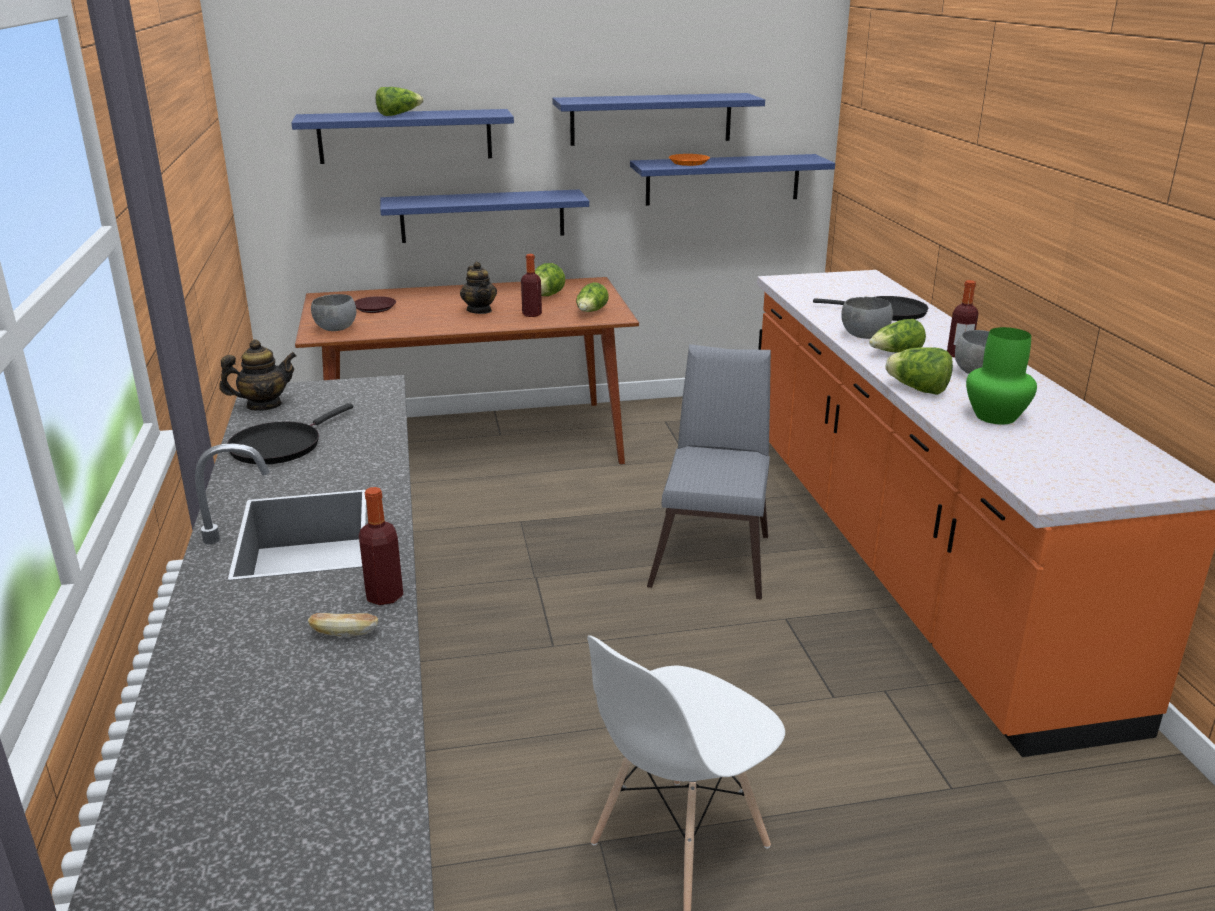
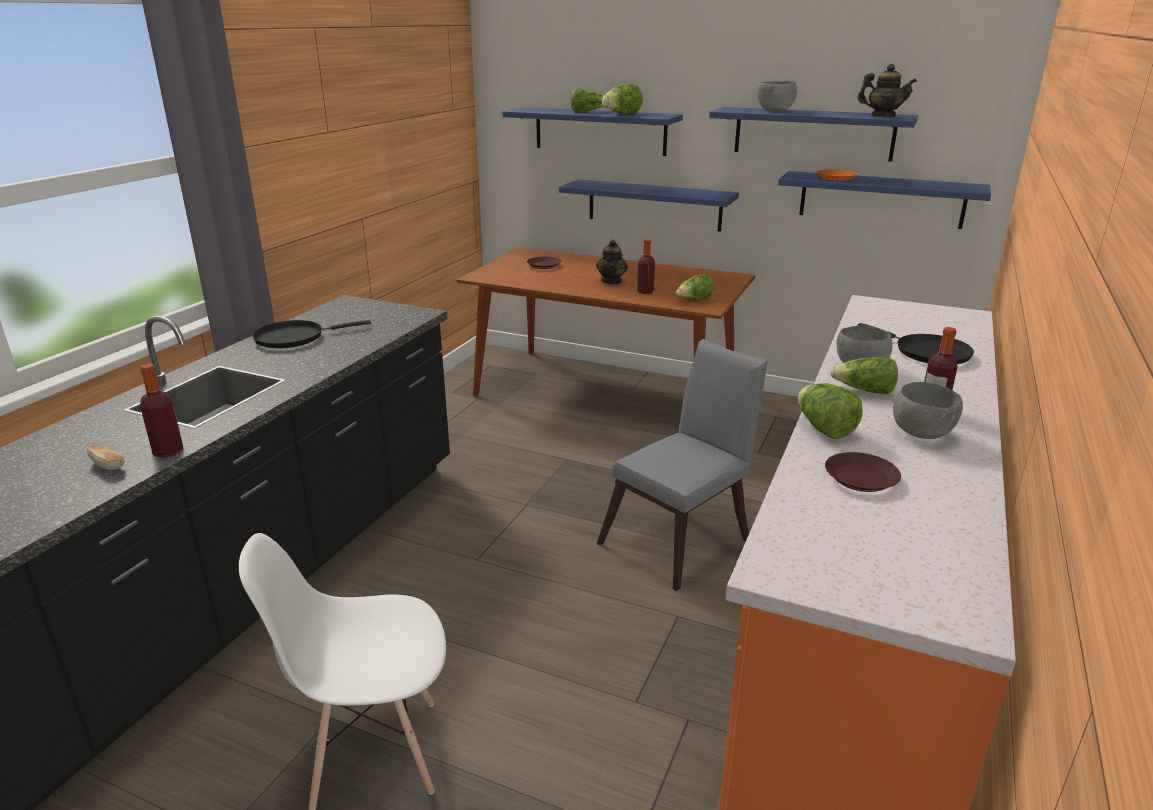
camera: 35 degrees right, 0 degrees up
(264, 405) = (333, 310): teapot -> teapot (882, 116)
(335, 329) = (495, 275): grey bowl -> grey bowl (774, 111)
(545, 296) = (678, 280): lettuce -> lettuce (622, 114)
(996, 417) = (861, 478): green vase -> brown plate

